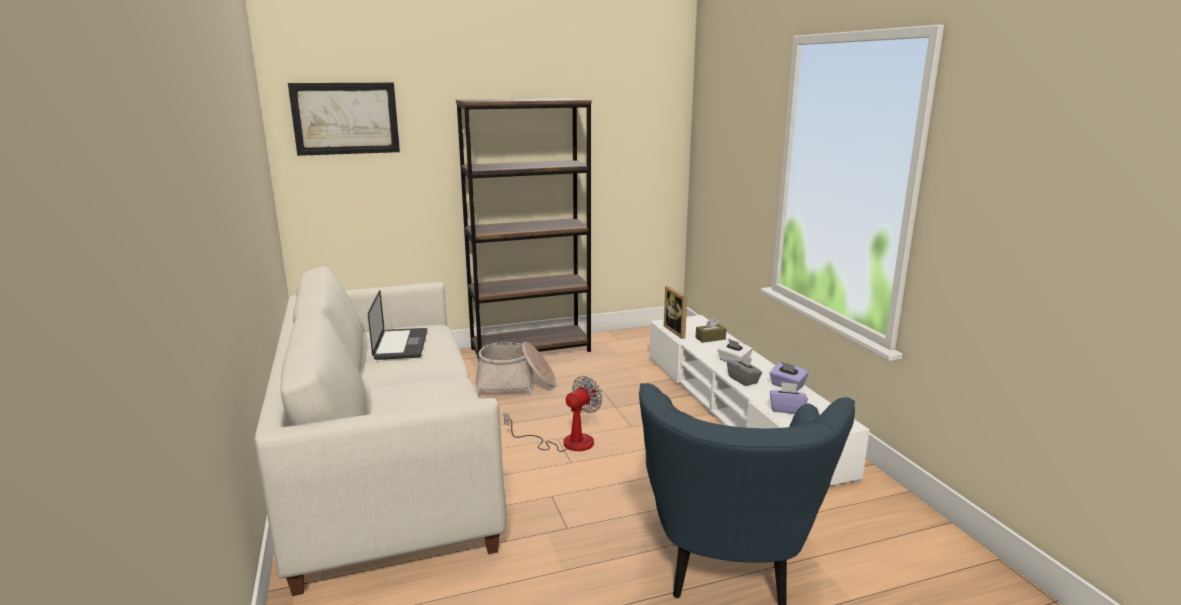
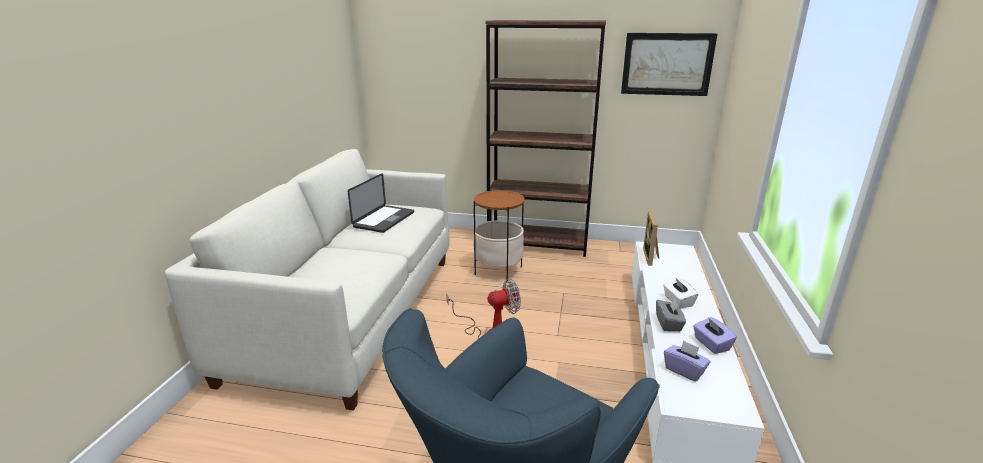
camera: 30 degrees right, 5 degrees up
(345, 118) = (409, 34): picture -> picture (667, 64)
(515, 385) = (498, 271): basket -> side table
(710, 338) = (677, 272): brown tissue box -> none

